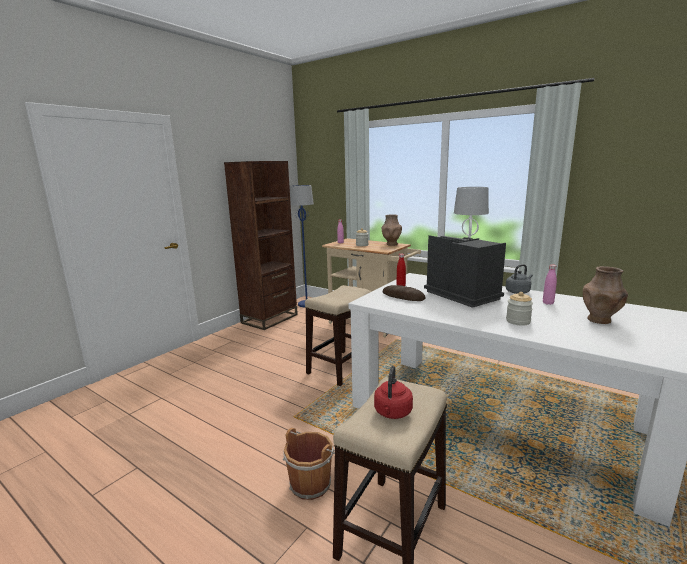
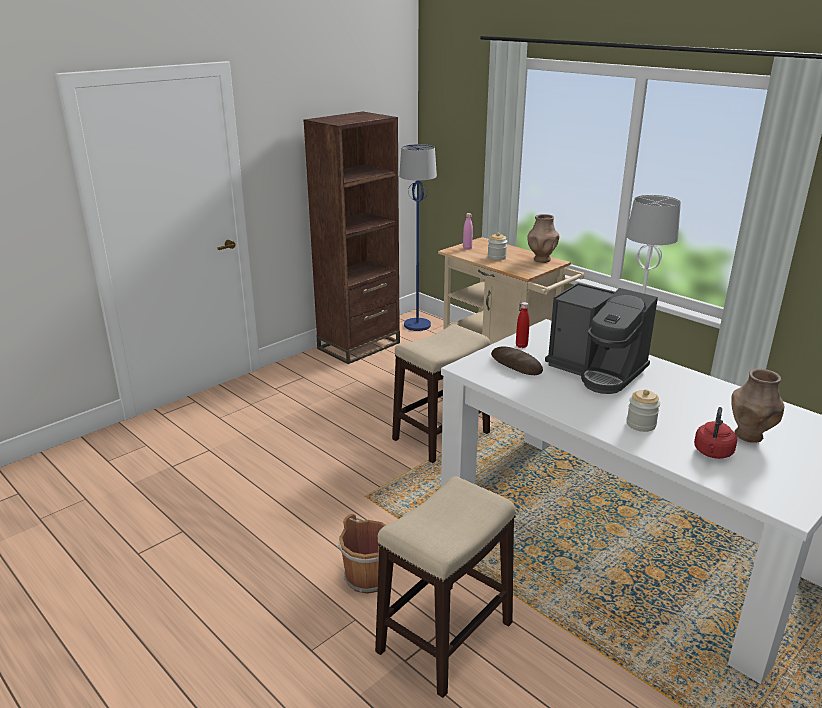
camera: 10 degrees right, 10 degrees up
(392, 413) = (445, 519): red kettle -> red kettle (712, 453)
(462, 295) = (597, 370): coffee machine -> coffee machine turned 150 degrees clockwise
(518, 292) = (678, 374): grey kettle -> none
(548, 303) = (703, 399): pink bottle -> none

